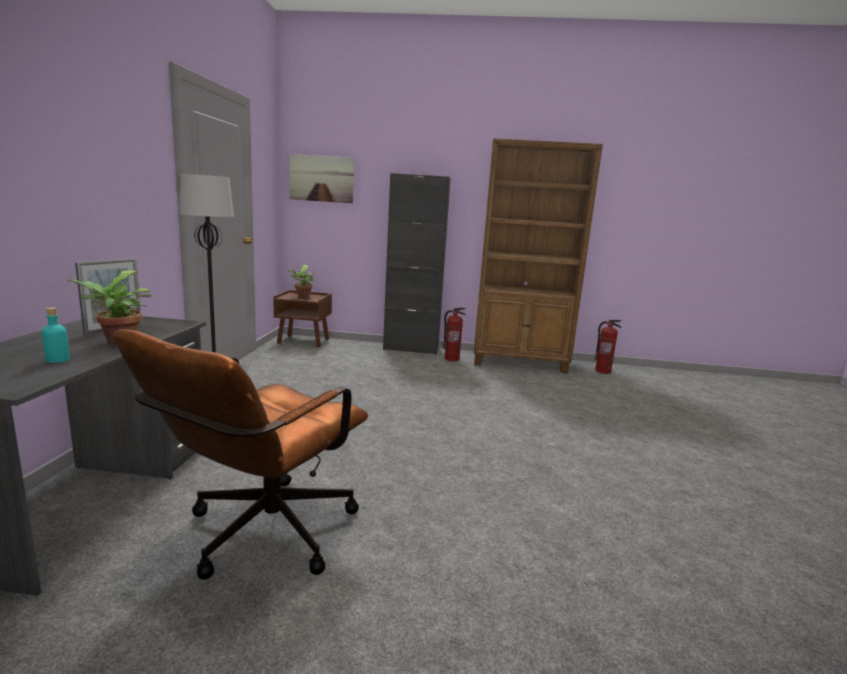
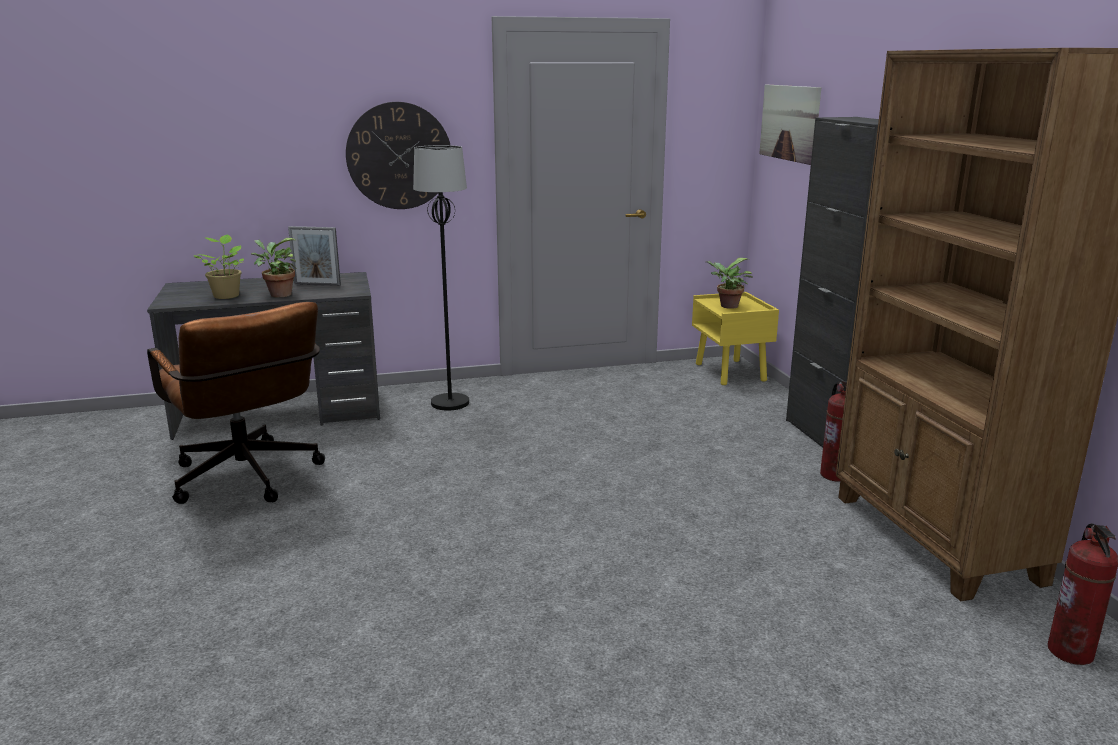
camera: 70 degrees right, 5 degrees up
(58, 359) = (226, 295): turquoise bottle -> potted plant
(119, 185) = (399, 156): none -> wall clock
(259, 537) = (250, 481): brown office chair -> brown office chair turned 135 degrees counterclockwise
(304, 341) = (731, 372): brown nightstand -> yellow nightstand

